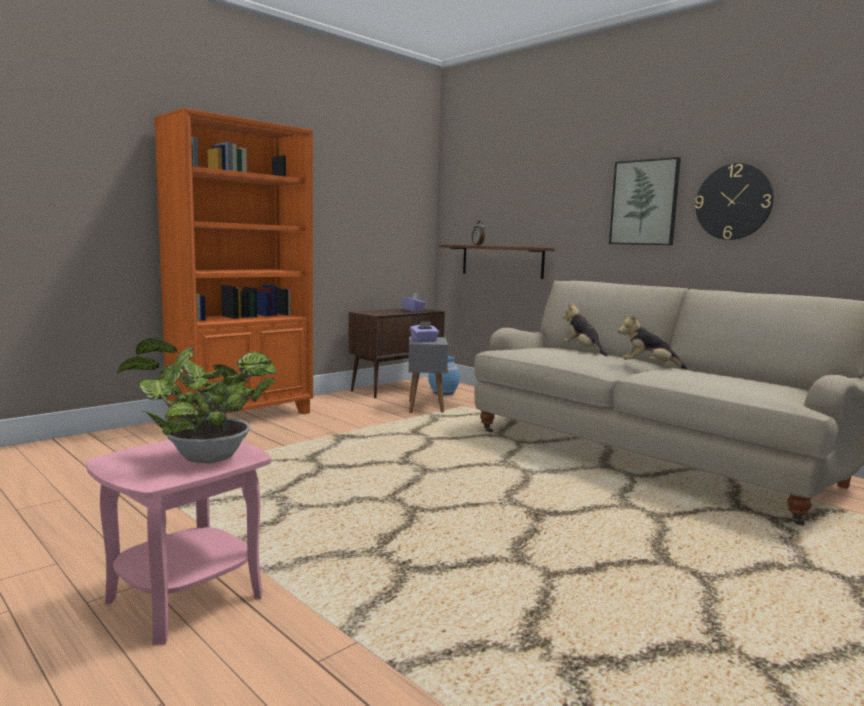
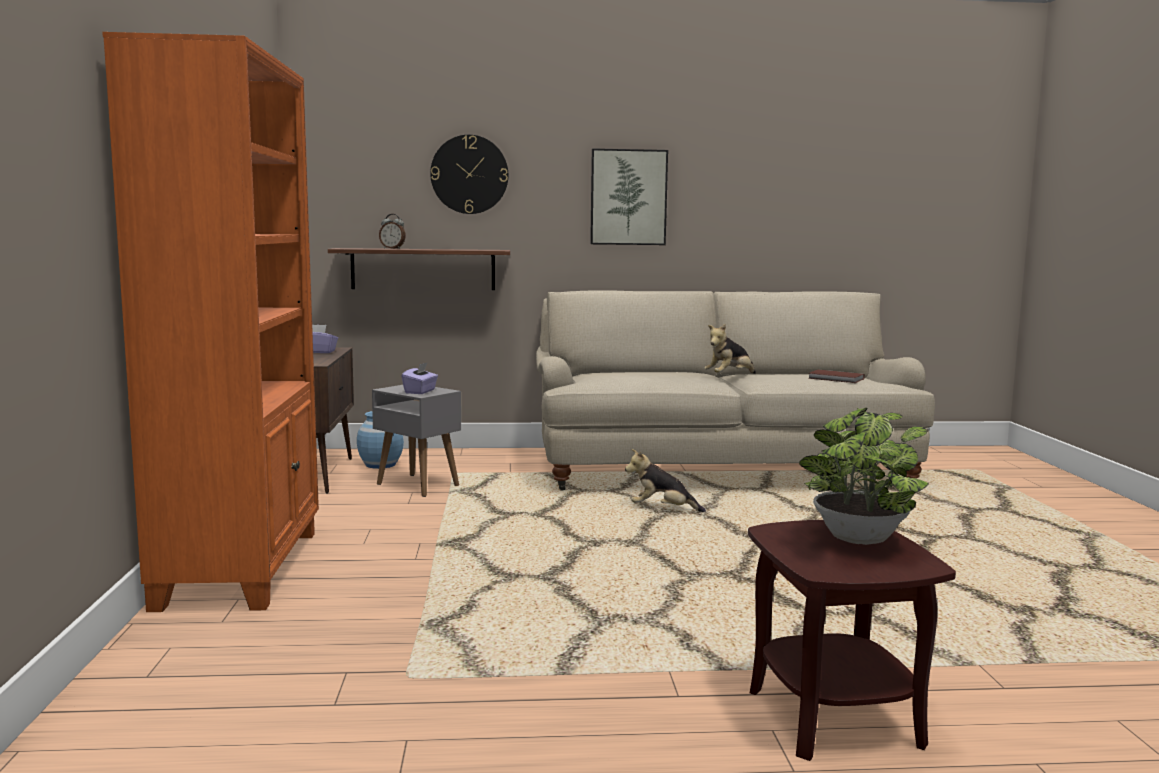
camera: 50 degrees left, 0 degrees up
(185, 599) = (835, 717): pink side table -> brown side table
(583, 350) = (633, 371): plush toy -> plush toy (662, 510)
(733, 202) = (725, 200): wall clock -> wall clock (469, 174)
(736, 384) = (836, 379): none -> brown book

